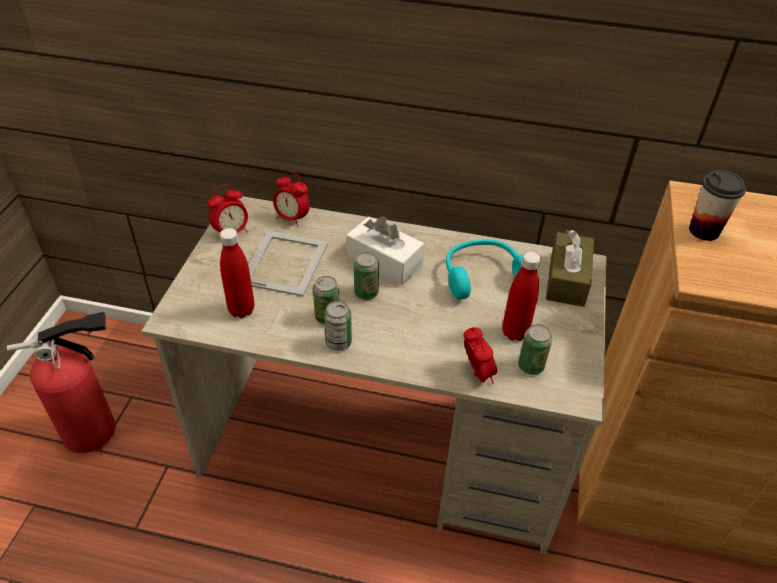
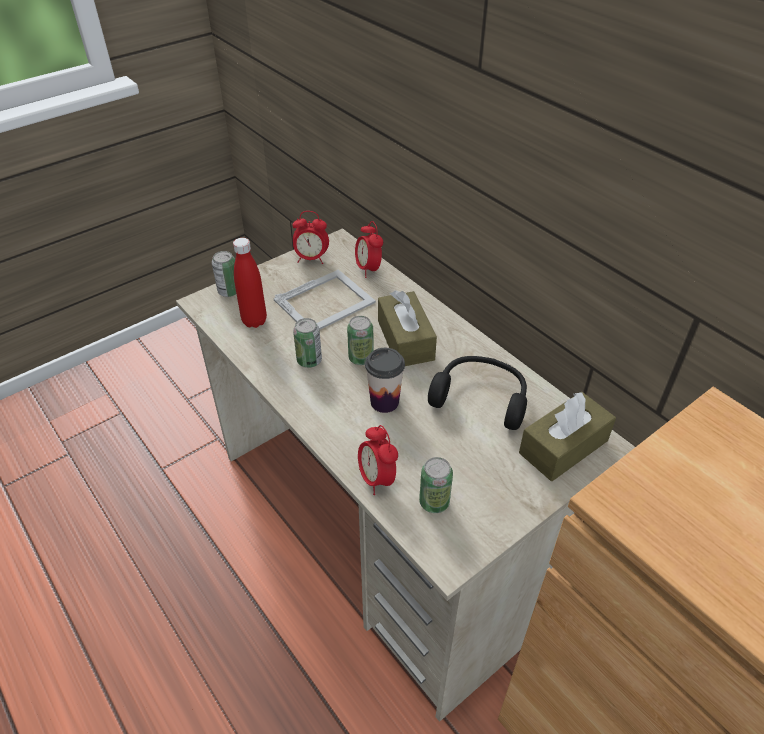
camera: 40 degrees right, 0 degrees up
(95, 430) = (197, 384): fire extinguisher -> none
(338, 343) = (295, 385): can -> can (229, 291)
(384, 261) = (405, 340): white tissue box -> brown tissue box
(477, 374) = (377, 479): alarm clock -> alarm clock turned 135 degrees clockwise
(482, 275) = (481, 397): turquoise headphones -> black headphones
(515, 332) = (453, 464): red bottle -> none
(704, 231) = (685, 457): cup -> cup (384, 402)

